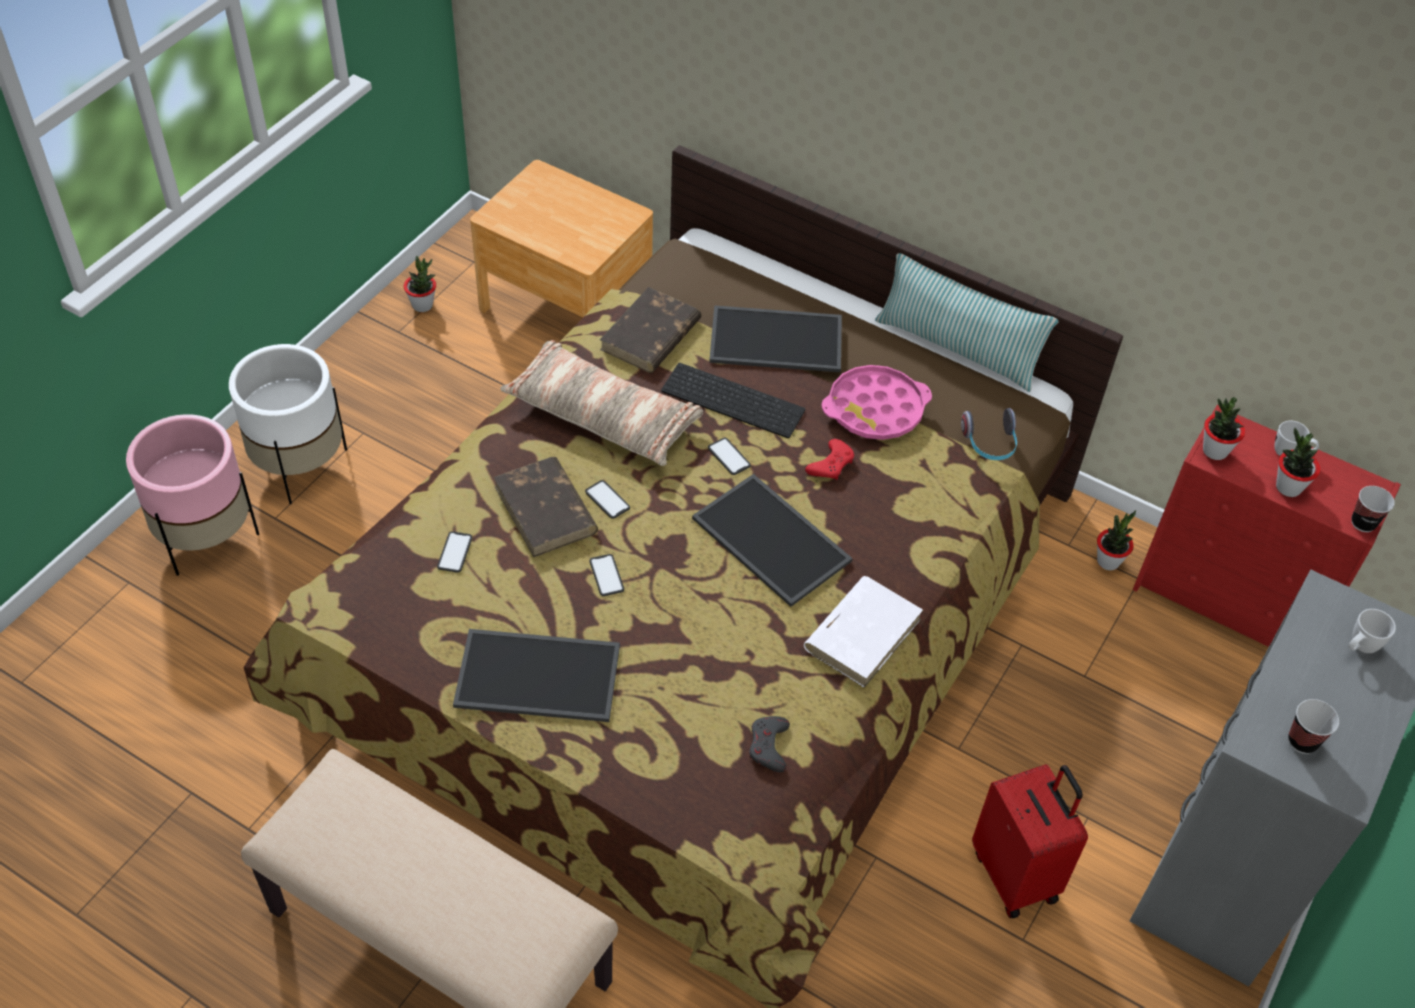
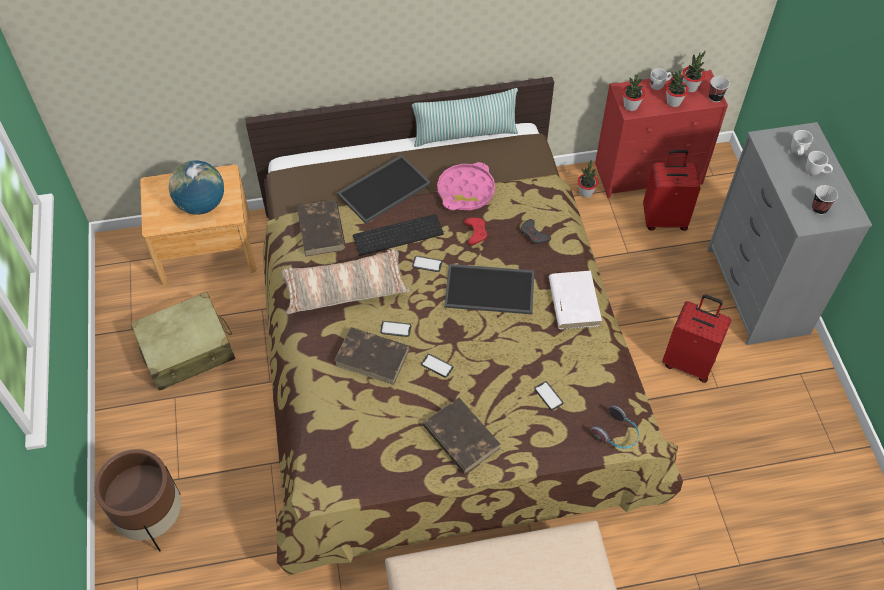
camera: 40 degrees left, 5 degrees up
(206, 538) = (153, 519): pink planter -> brown planter
(300, 466) = (160, 441): white planter -> none
(422, 305) = (128, 305): potted plant -> potted plant (690, 87)
(430, 394) = (187, 349): none -> beige suitcase
(455, 552) = (353, 413): phone -> phone (548, 396)
(540, 674) = (460, 437): tray -> brown book
(566, 228) = (201, 205): none -> globe
(768, 746) = (591, 385): grey game controller -> grey game controller (534, 235)
(990, 444) = (531, 171): headphones -> headphones (617, 434)
(1188, 673) = (664, 219): none -> red suitcase
(1357, 693) = (815, 173): none -> white mug

